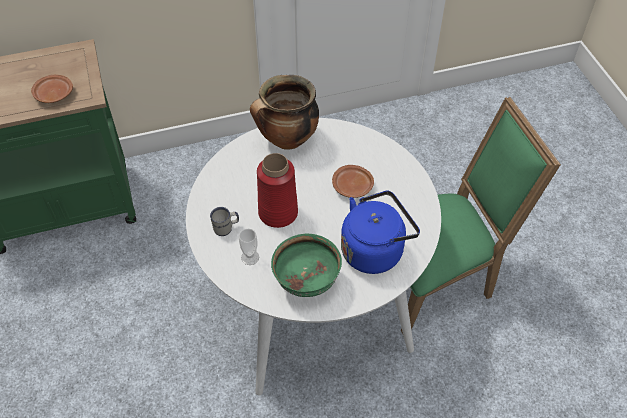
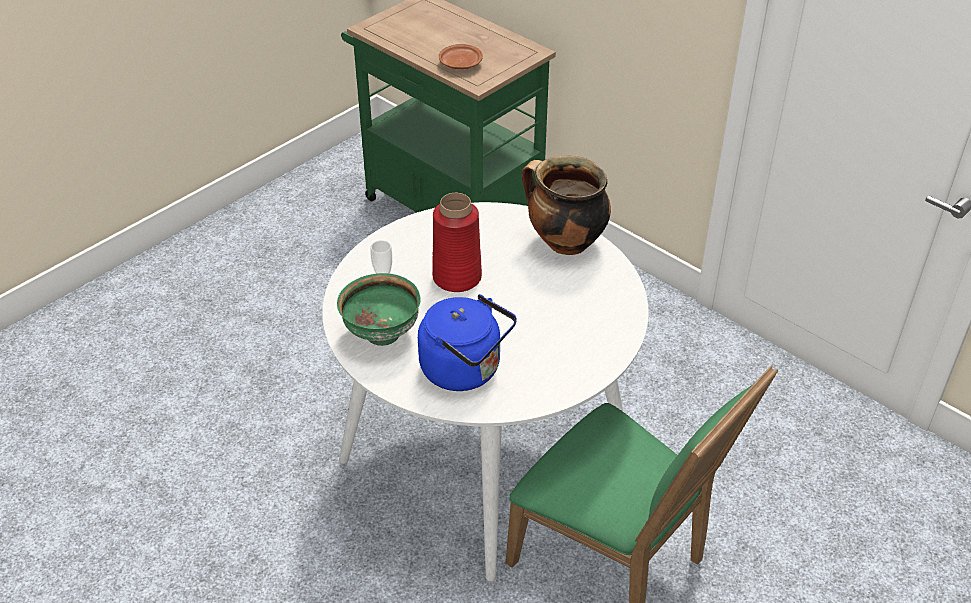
camera: 60 degrees right, 10 degrees down
(226, 228) = (407, 250): white mug -> none
(352, 187) = (542, 319): brown plate -> none

